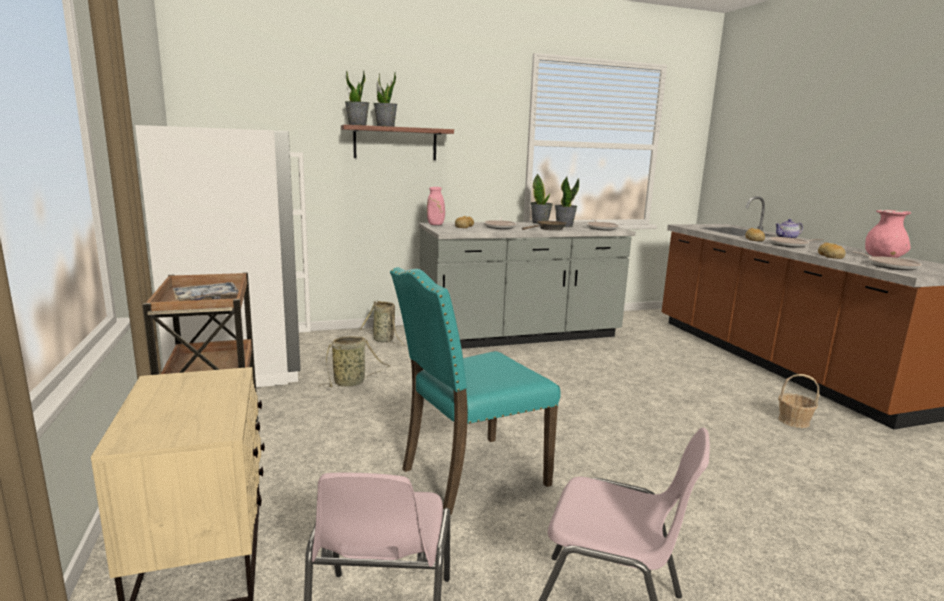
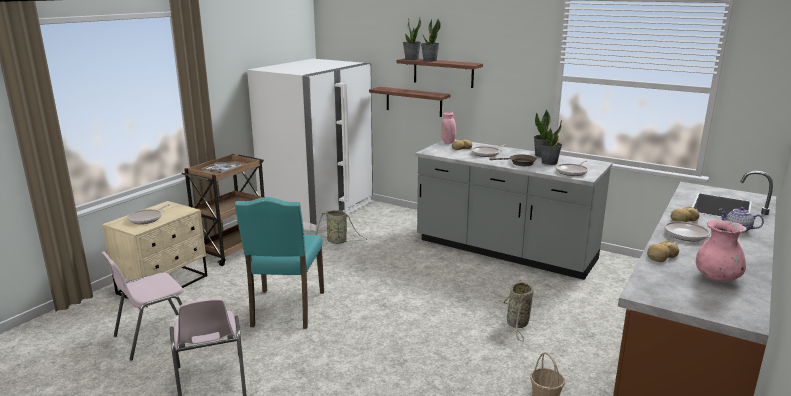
camera: 50 degrees right, 5 degrees up
(353, 184) = (413, 101): none -> shelf
(384, 340) = (409, 222): basket -> basket (517, 324)
(470, 476) = (286, 309): turquoise chair -> turquoise chair turned 105 degrees counterclockwise
(890, 266) = (665, 283): frying pan -> frying pan (147, 219)

